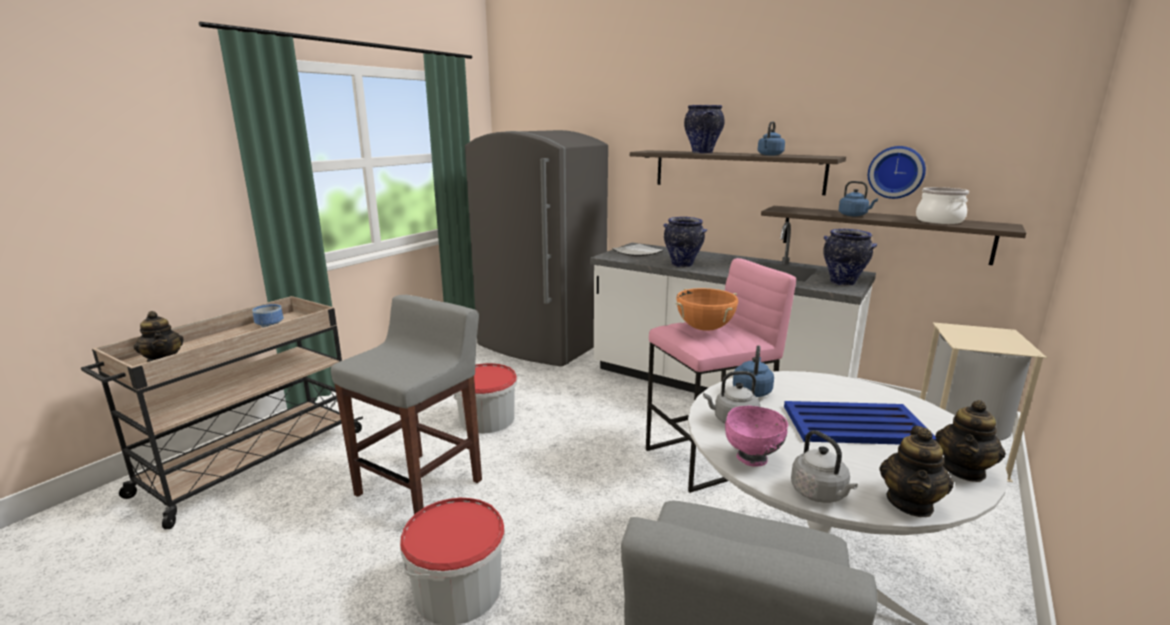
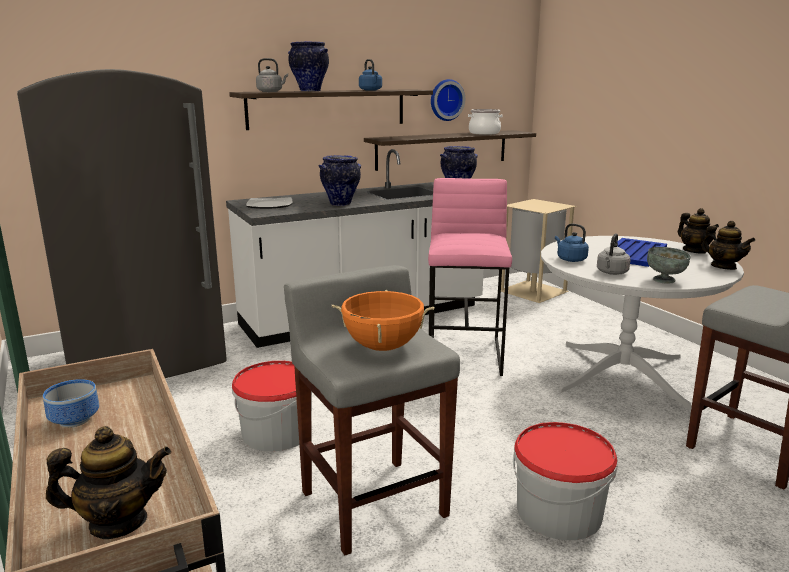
camera: 60 degrees left, 0 degrees up
(704, 328) = (471, 237): orange cooking pot -> orange cooking pot (383, 347)
(752, 459) = (665, 280): pink bowl -> grey bowl
(820, 494) = (710, 278): grey kettle -> grey kettle (271, 91)
(854, 215) = (438, 136): blue kettle -> none

